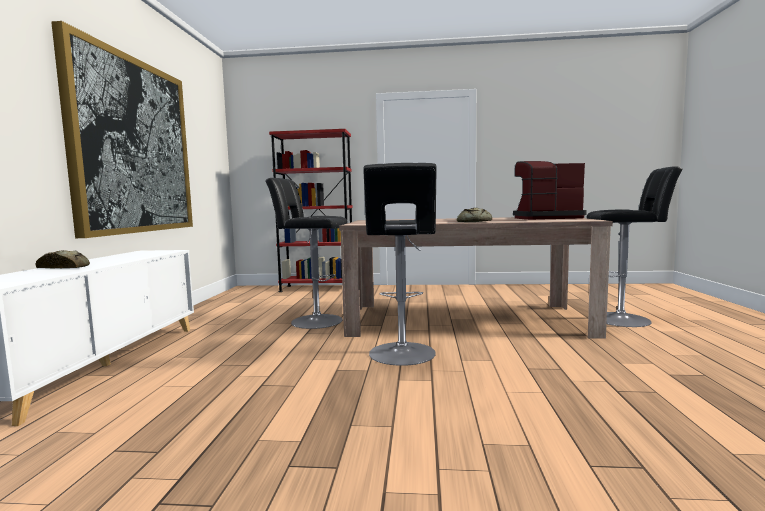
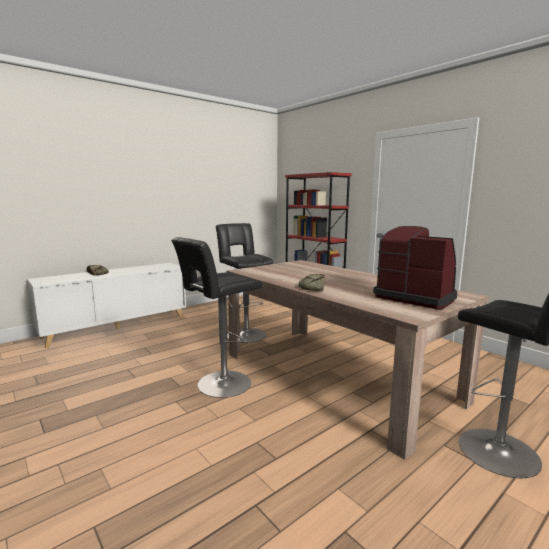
camera: 45 degrees right, 5 degrees up
(133, 146) = (172, 197): picture -> none

